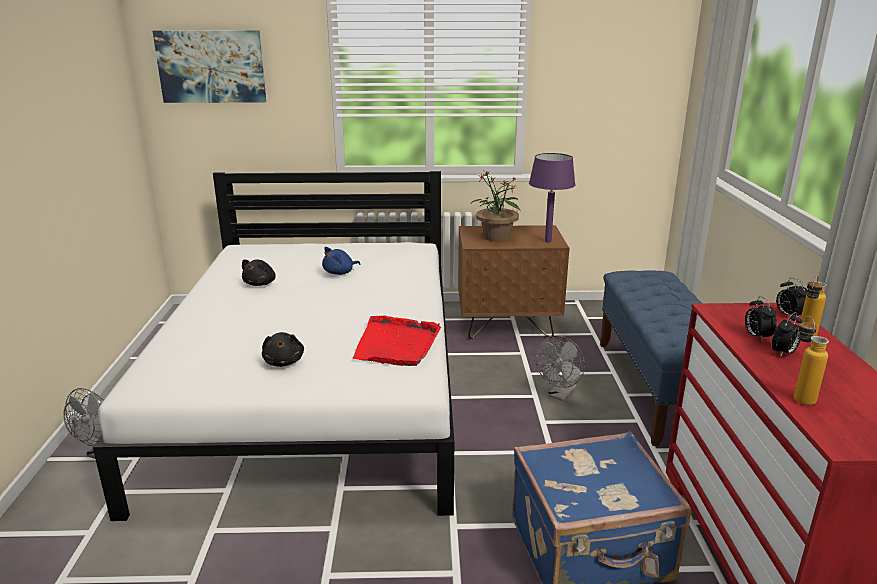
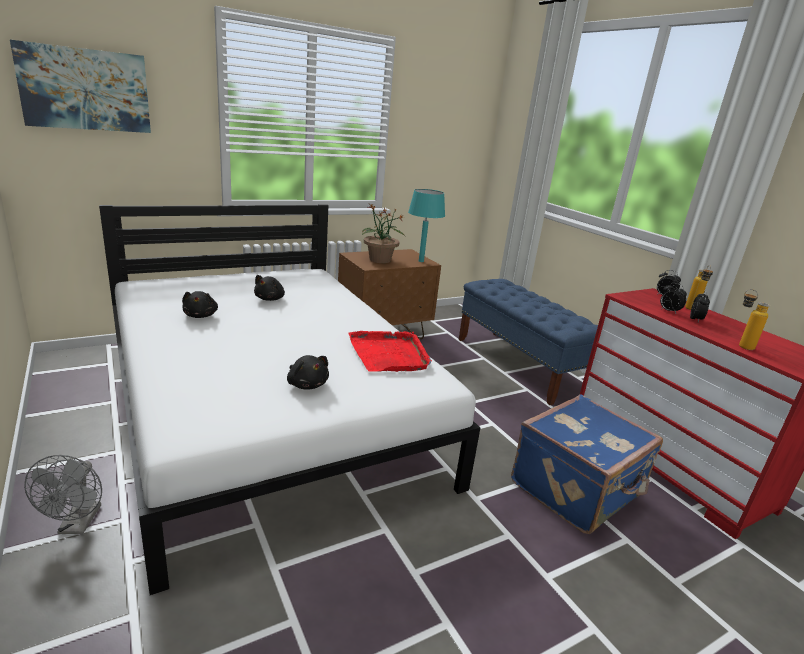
camera: 30 degrees left, 0 degrees up
(340, 273) = (270, 299): blue plush toy -> black plush toy
(548, 241) = (421, 261): purple table lamp -> turquoise table lamp
(560, 395) = (463, 380): grey fan -> none

